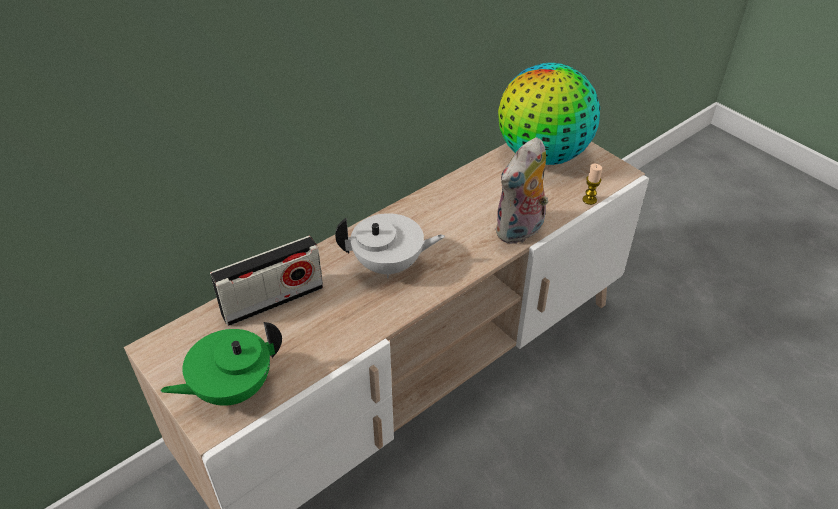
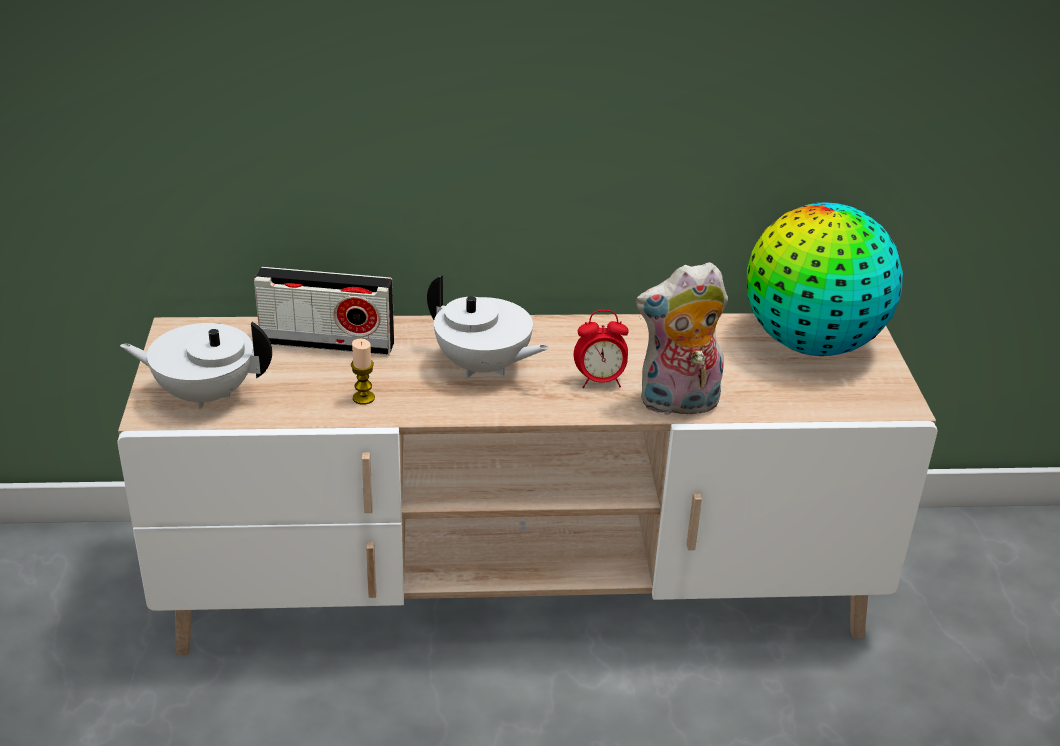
camera: 35 degrees right, 10 degrees down
(232, 388) = (204, 394): green teapot -> white teapot
(464, 239) = (600, 381): none -> alarm clock
(589, 200) = (814, 413): candle -> candle (363, 398)

